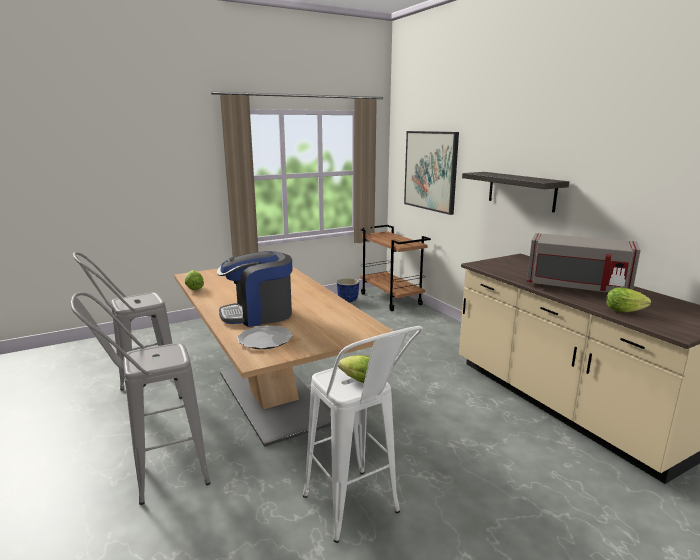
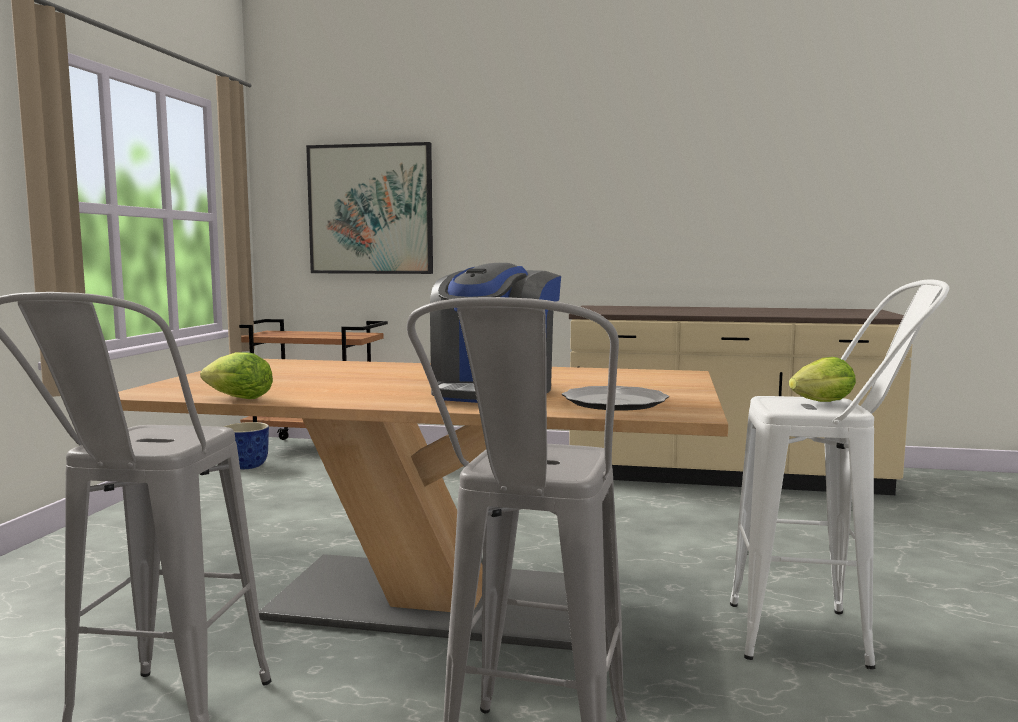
camera: 50 degrees left, 10 degrees down
(521, 191) = (565, 219): shelf -> none
(576, 287) = (730, 311): grey microwave -> none
(626, 311) = (820, 314): lettuce -> none

